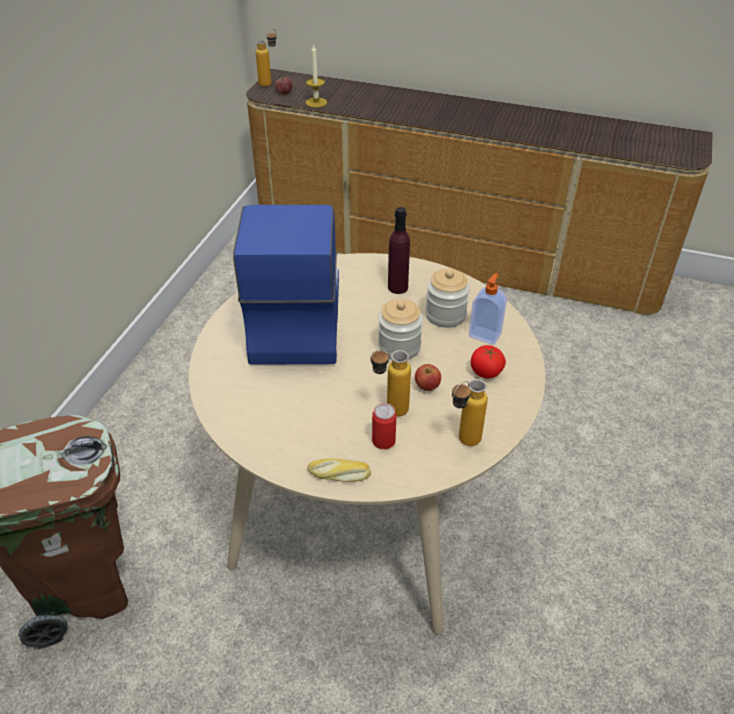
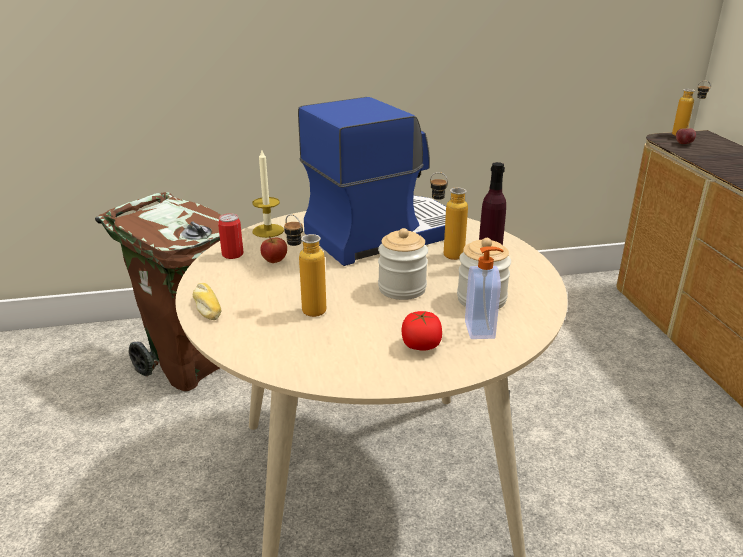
camera: 60 degrees right, 15 degrees down
(316, 102) = (700, 157): candle -> candle (268, 231)
(383, 441) = (265, 316): can -> can (232, 254)
(427, 386) = (361, 318): apple -> apple (274, 261)
(462, 443) = (298, 359): bottle -> bottle (445, 254)

